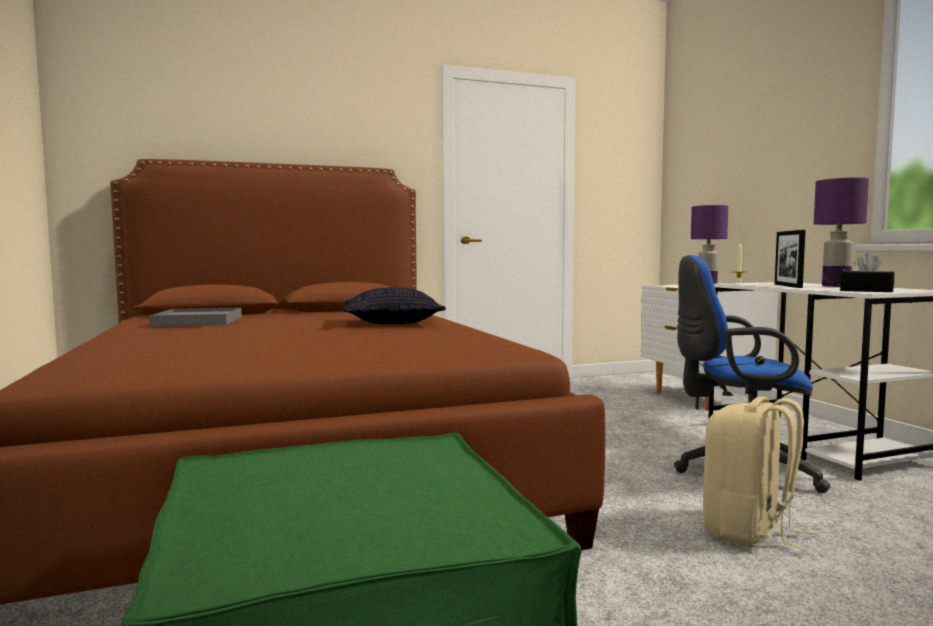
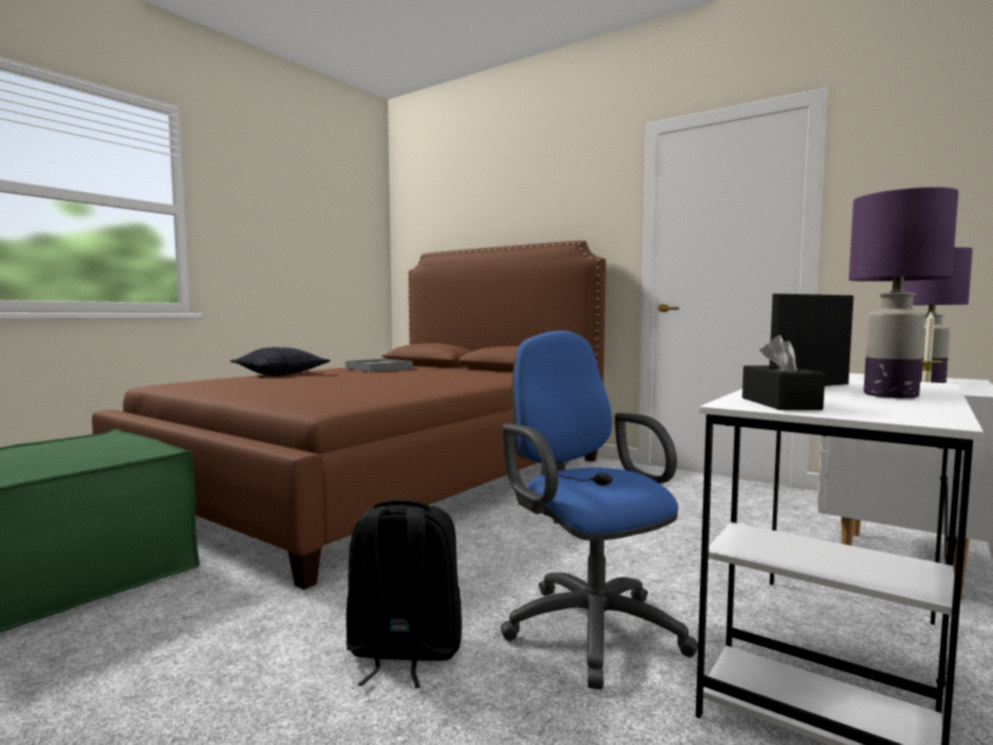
camera: 55 degrees right, 0 degrees up
(392, 322) = (442, 382): pillow -> pillow (281, 374)
(750, 531) = (403, 652): beige backpack -> black backpack

